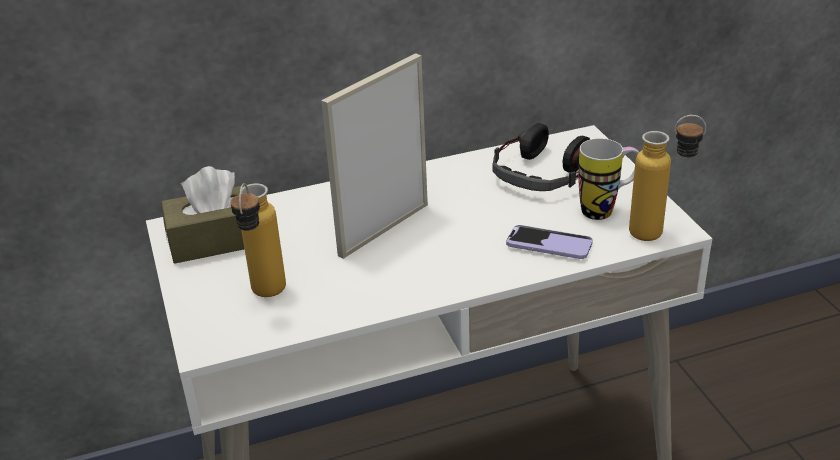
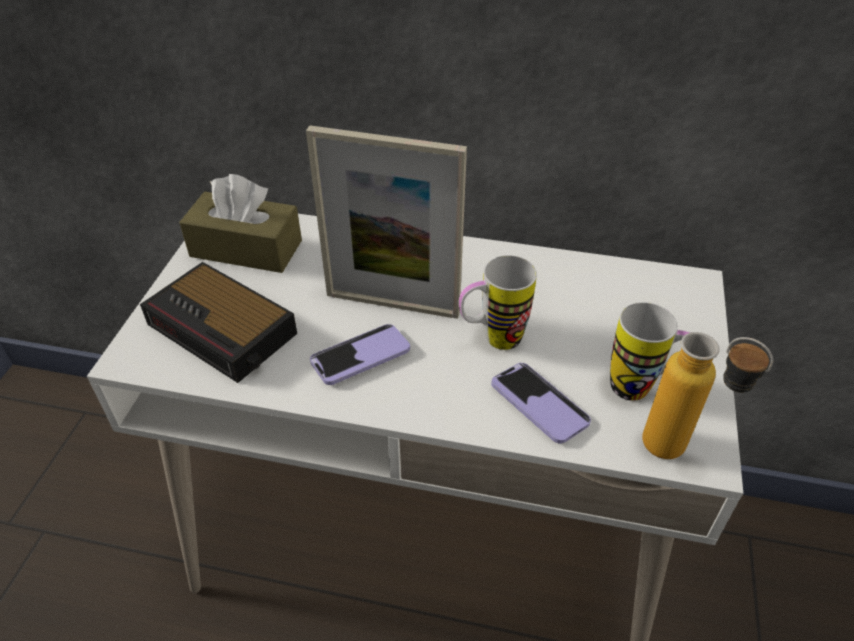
camera: 30 degrees right, 10 degrees up
(266, 297) = (224, 330): bottle -> alarm clock
(384, 229) = (392, 304): picture frame -> picture frame turned 150 degrees counterclockwise
(394, 269) = (360, 356): none -> phone
(480, 222) = (491, 340): none -> mug
(542, 173) = (609, 308): headphones -> none

